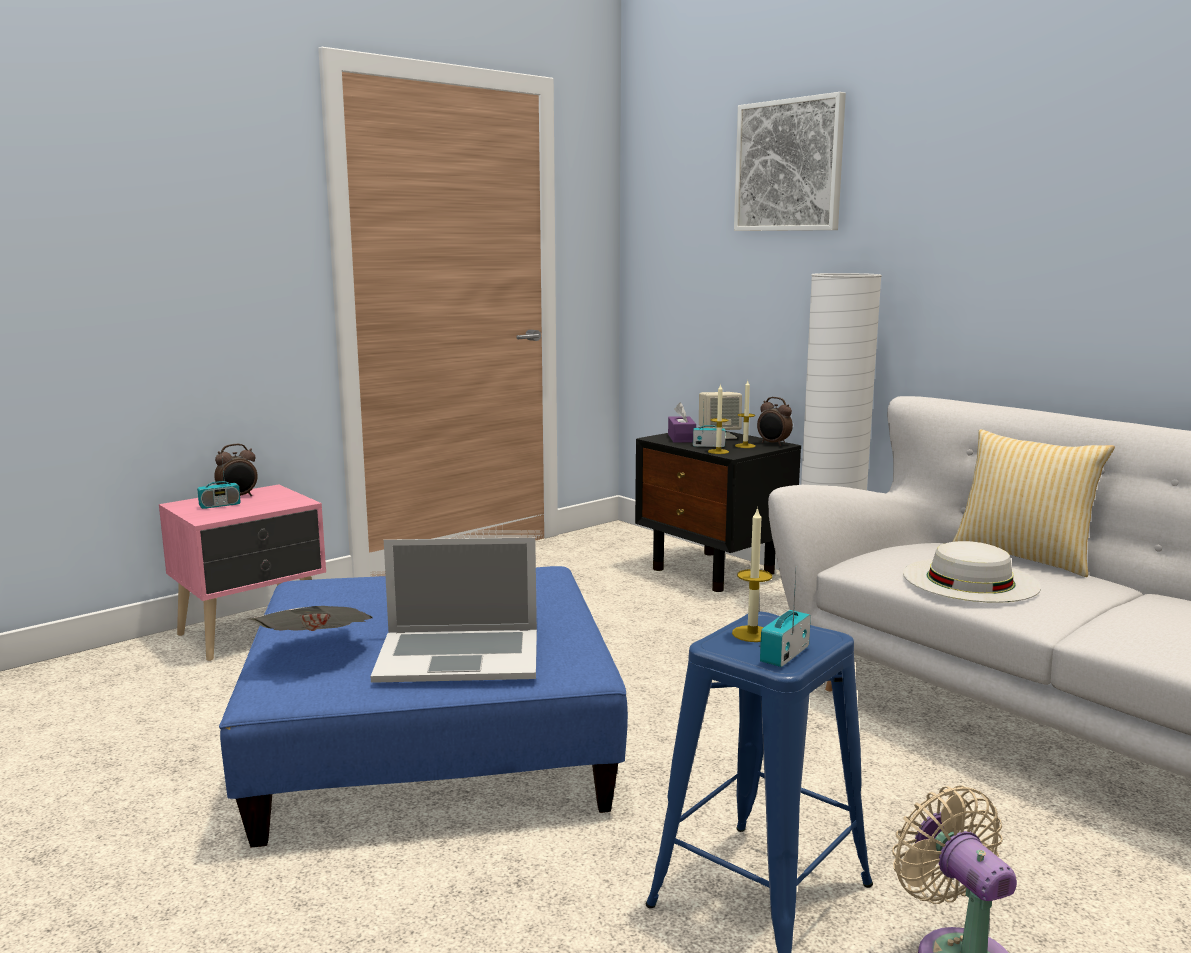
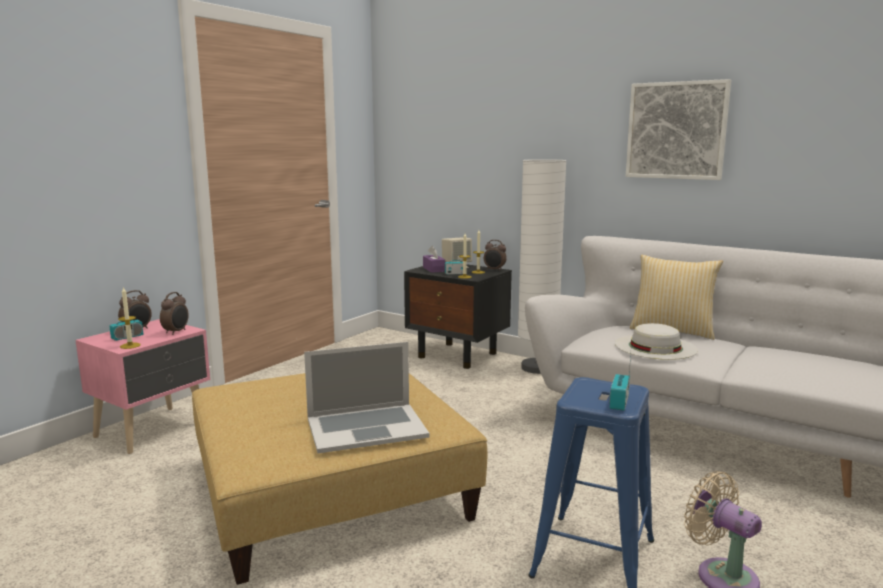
camera: 15 degrees left, 0 degrees up
(283, 503) = (176, 332): none -> alarm clock
(315, 650) = (260, 435): newspaper -> none
(434, 740) = (331, 489): blue ottoman -> beige ottoman
(752, 634) = (589, 392): candle -> candle (130, 345)
(789, 166) = (497, 90): picture -> picture (676, 130)

